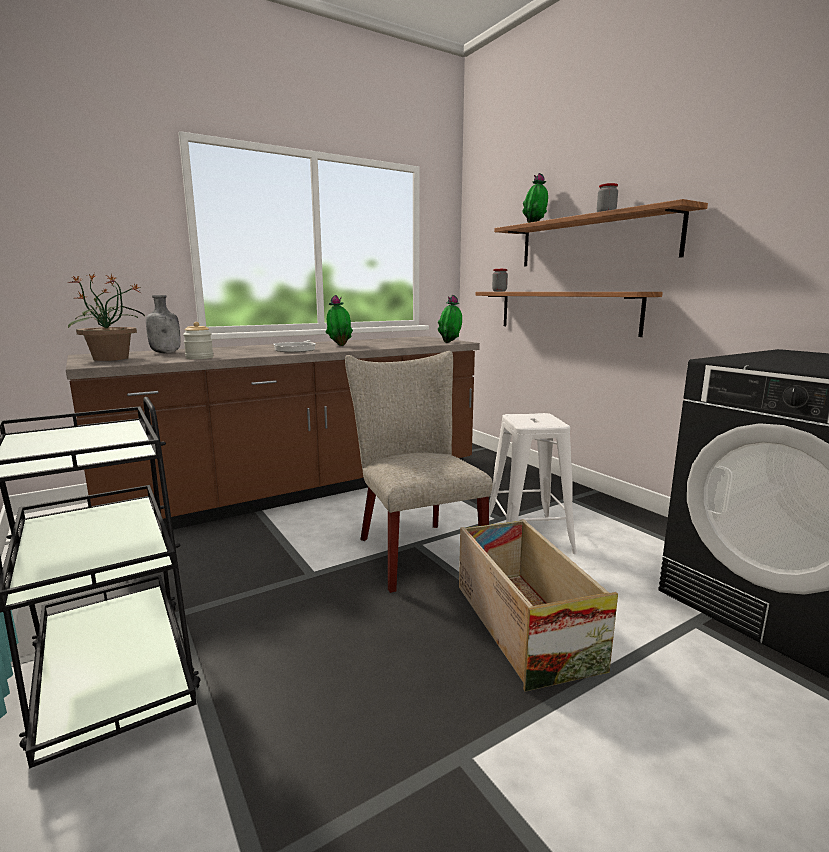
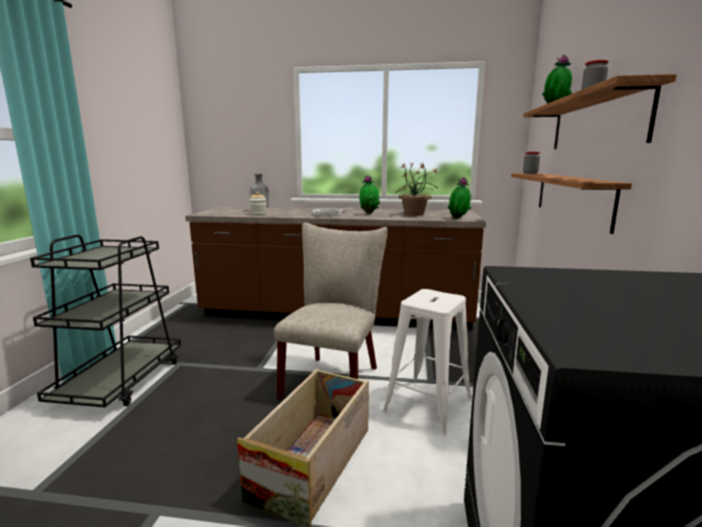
camera: 40 degrees right, 0 degrees up
(112, 358) = (224, 211): potted plant -> potted plant (414, 214)

